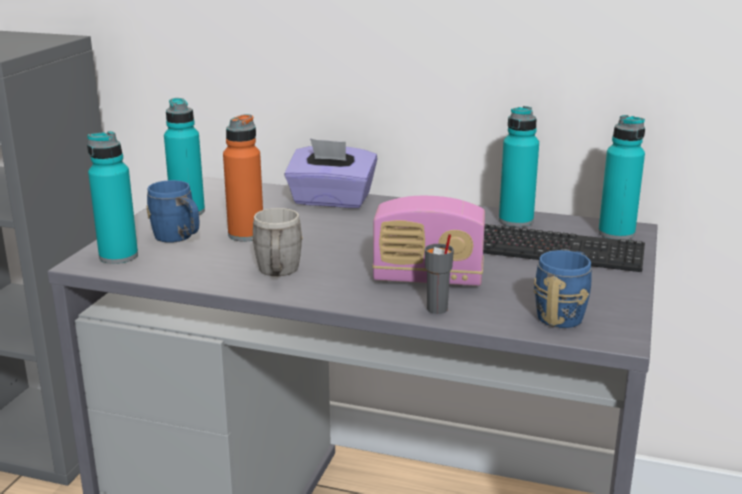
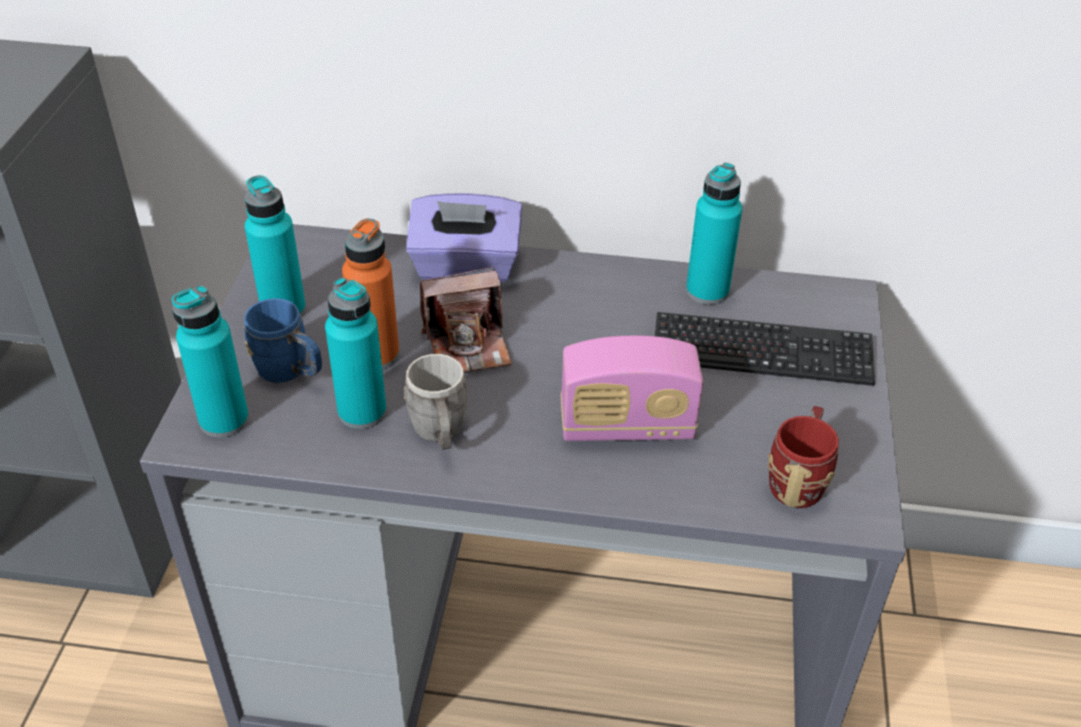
camera: 10 degrees left, 20 degrees up
(318, 234) = (468, 345): none -> camera
(437, 309) = (651, 488): grey cup -> none
(564, 313) = (798, 479): blue mug -> red mug
(616, 233) = (832, 307): turquoise bottle -> turquoise bottle (362, 412)

